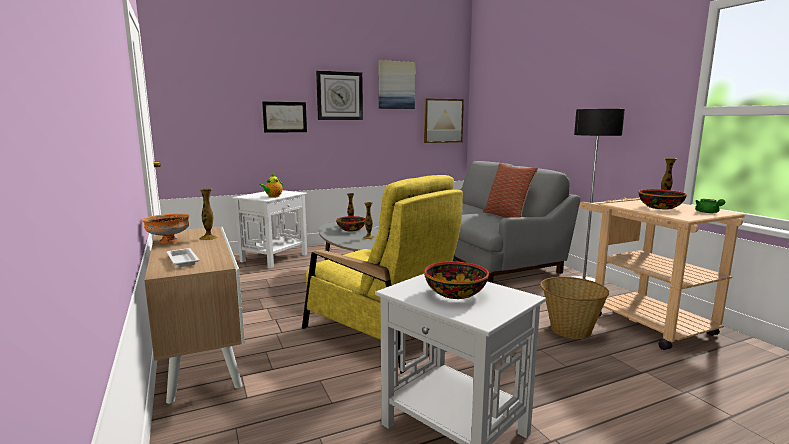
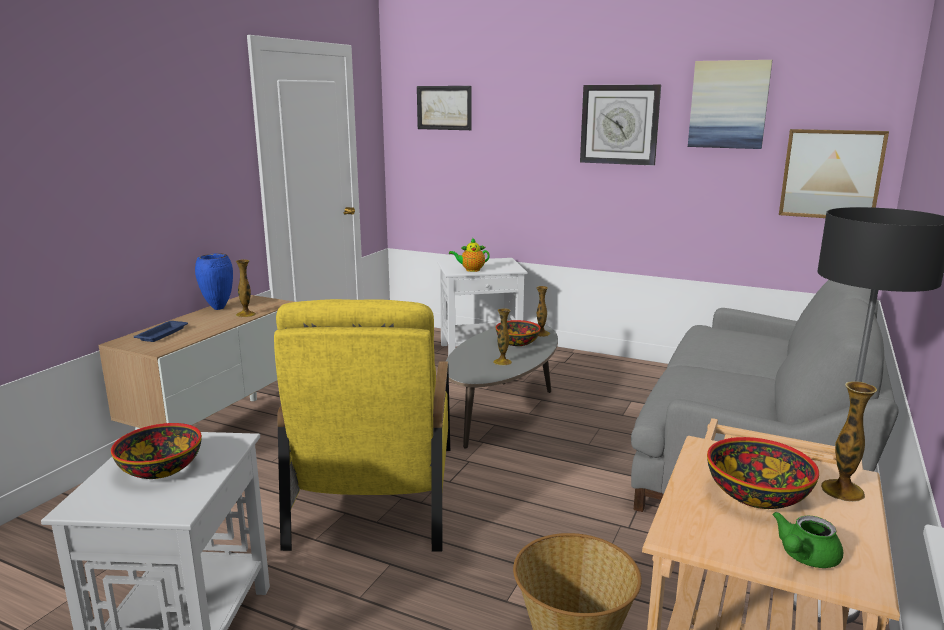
camera: 50 degrees right, 5 degrees up
(168, 241) = (217, 308): orange bowl -> blue vase
(182, 260) = (163, 334): white tray -> blue tray
(285, 117) = (533, 156): picture -> picture (444, 107)
(507, 216) = (761, 398): pillow -> none

